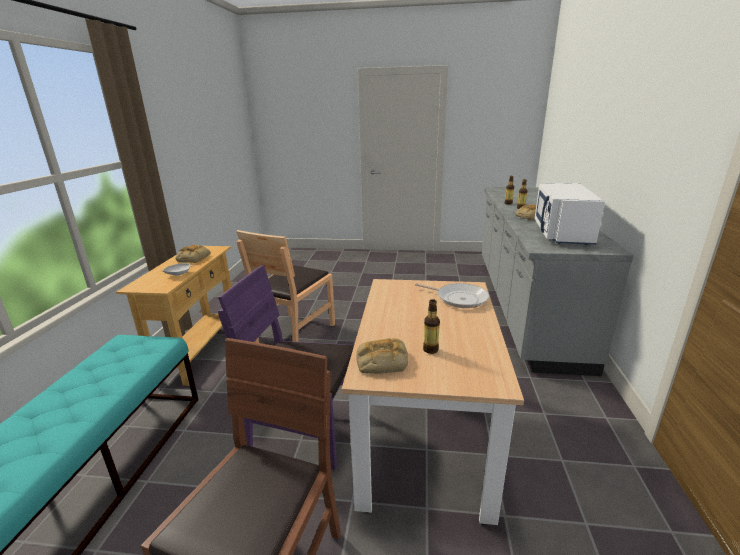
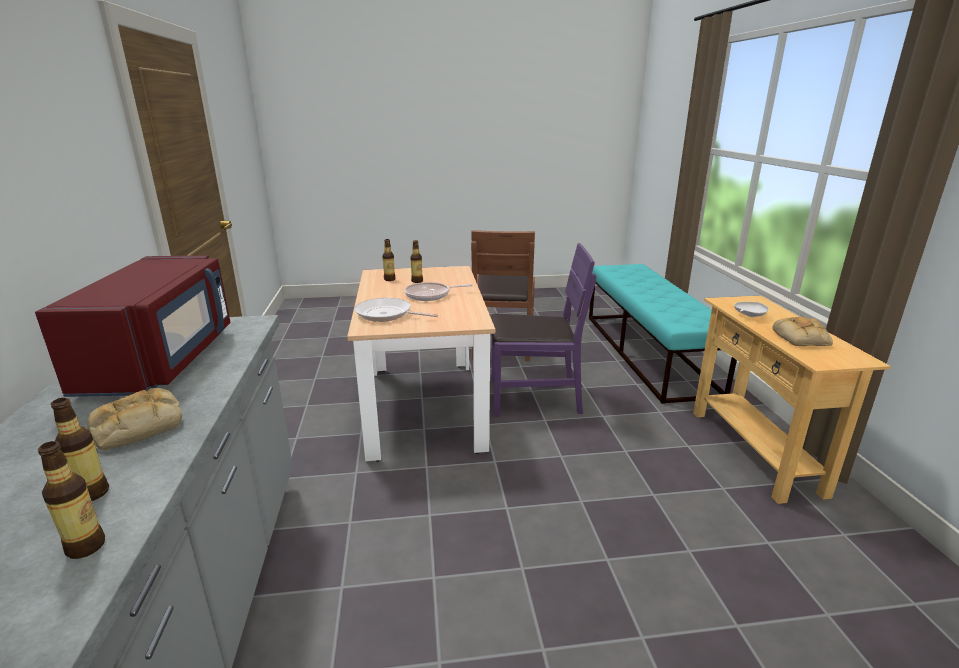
camera: 165 degrees right, 0 degrees up
(294, 333) = (665, 504): brown chair -> none
(381, 361) = (450, 274): bread -> none
(416, 320) = (430, 295): none -> frying pan
(469, 359) = (389, 279): none -> bottle
(561, 233) = (163, 359): white microwave -> red microwave

